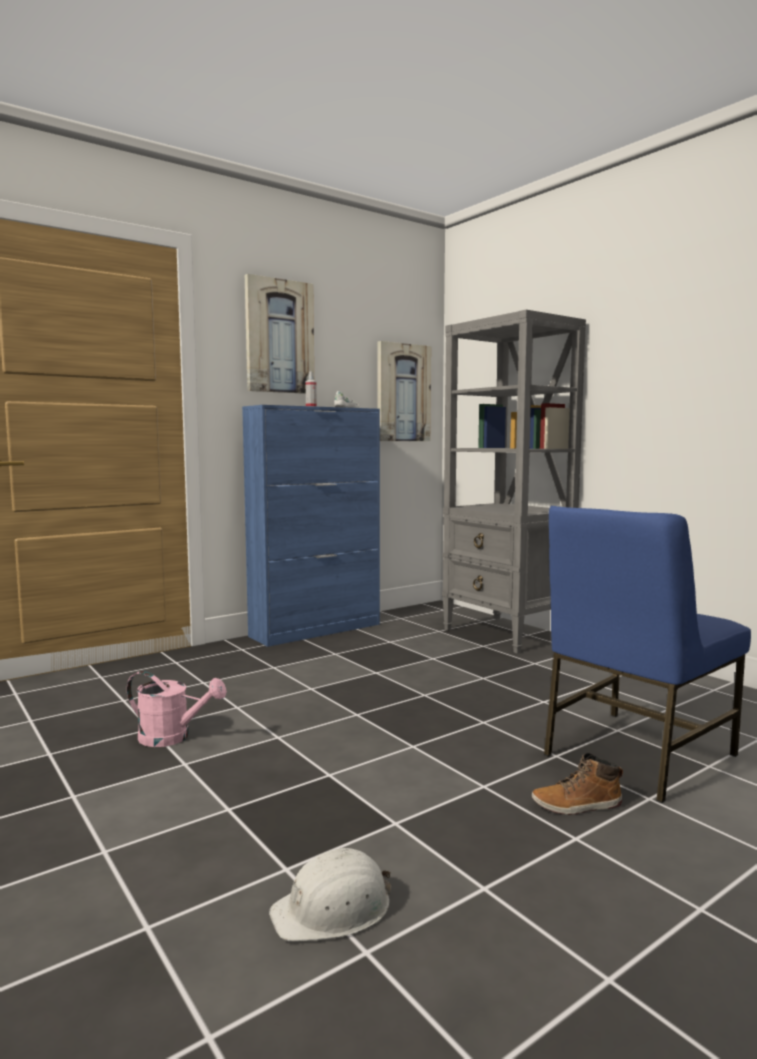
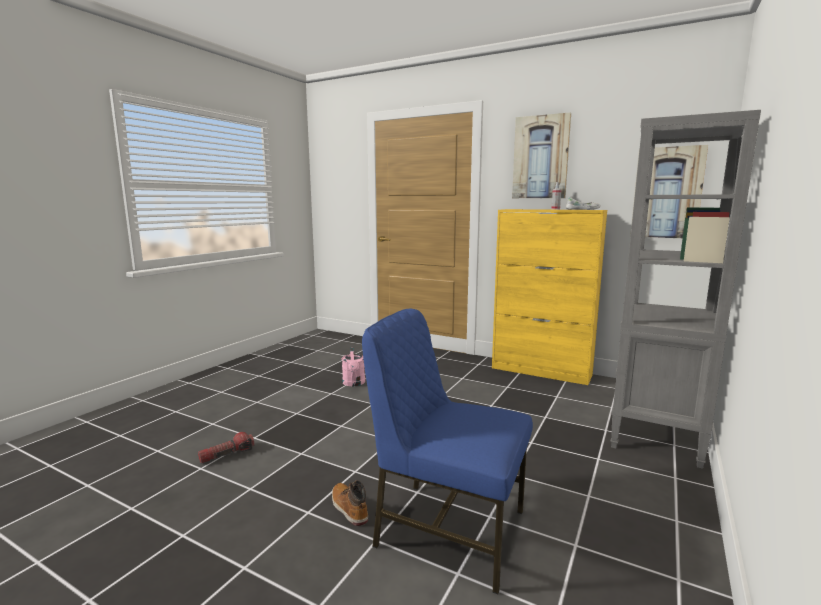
camera: 65 degrees right, 5 degrees up
(316, 630) = (541, 371): blue cabinet -> yellow cabinet
(333, 909) = (227, 454): white hard hat -> flashlight

